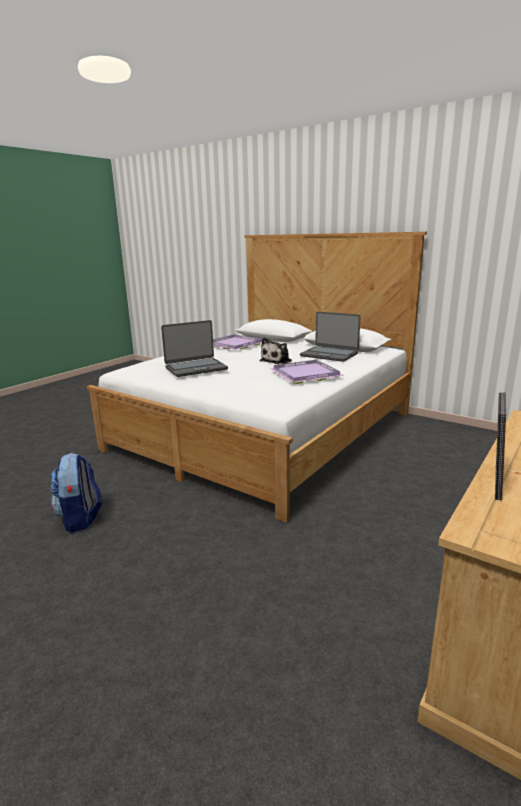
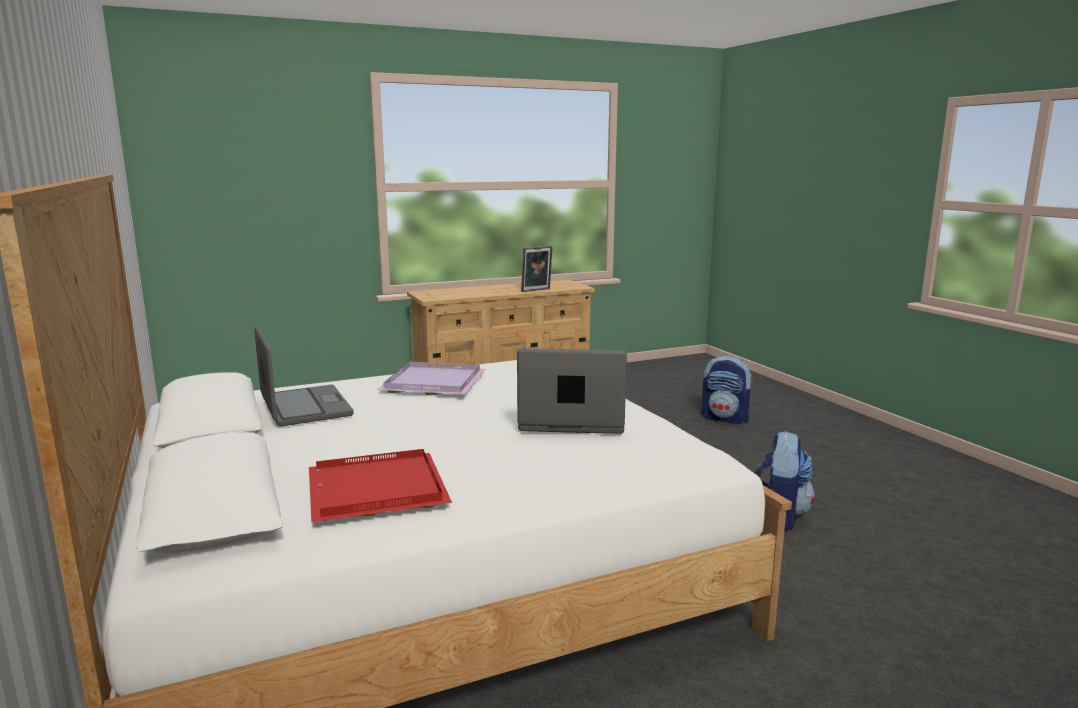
camera: 150 degrees left, 5 degrees down
(131, 706) = (725, 418): none -> backpack
(236, 344) = (374, 489): purple tray -> red tray
(277, 361) = (409, 415): plush toy -> none

